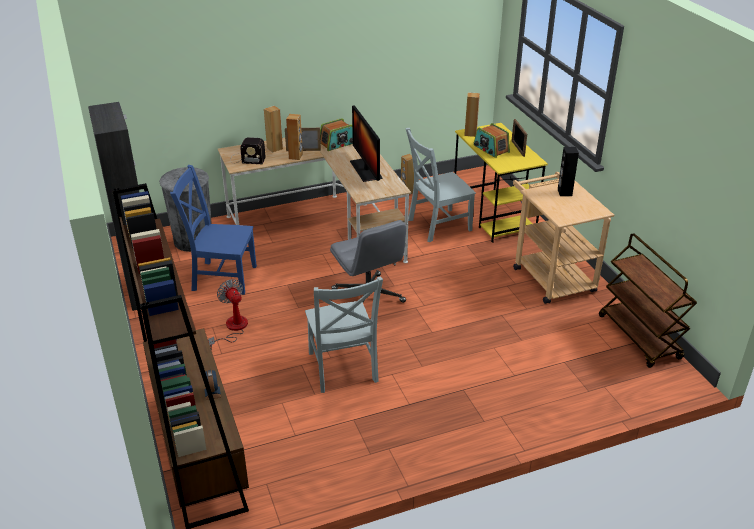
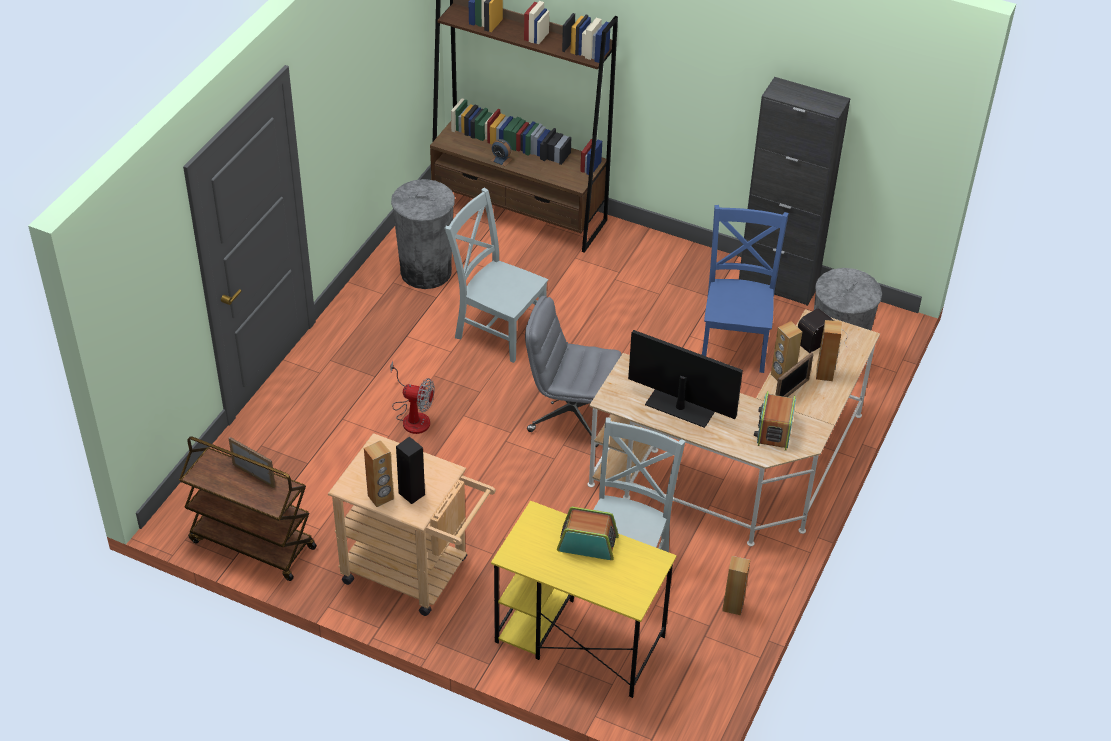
camera: 135 degrees right, 10 degrees up
(221, 277) = (735, 342): blue chair -> blue chair turned 45 degrees counterclockwise
(232, 329) = (641, 303): fan -> fan (412, 416)
(335, 445) = (426, 271): none -> grey trash can
(470, 133) = (649, 561): brown speaker -> brown speaker (381, 497)
(517, 148) = (556, 568): picture frame -> picture frame (254, 475)

